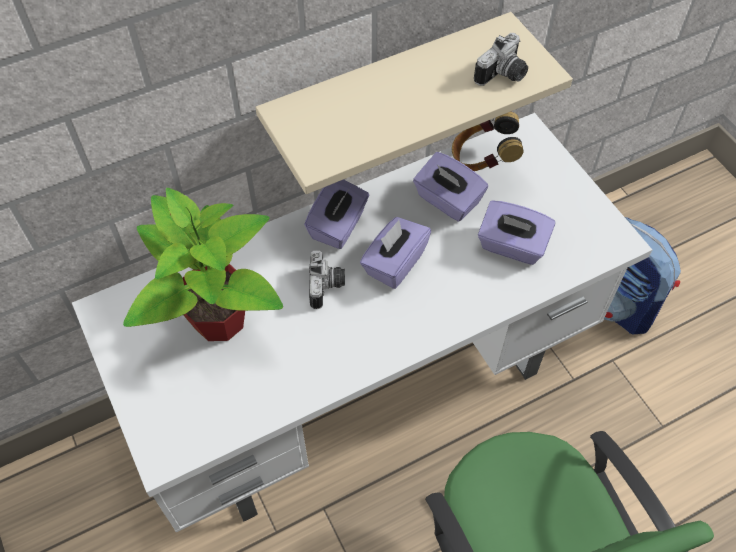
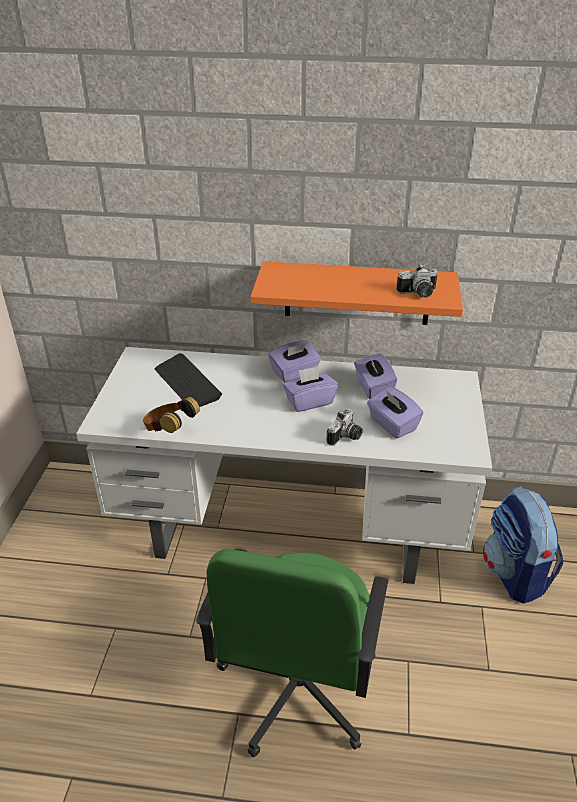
camera: 35 degrees right, 20 degrees down
(218, 319) = (187, 383): potted plant -> keyboard
(327, 286) = (260, 395): camera -> camera (346, 437)
(387, 89) = (357, 293): beige shelf -> orange shelf
(483, 160) = (417, 379): headphones -> headphones (170, 431)

